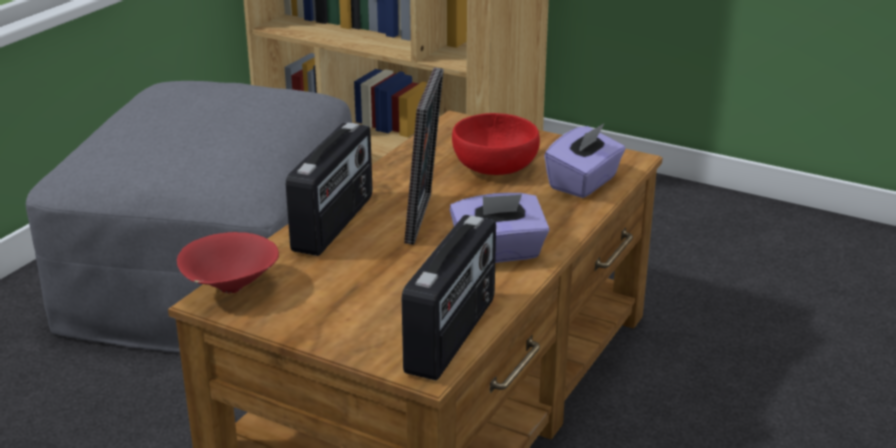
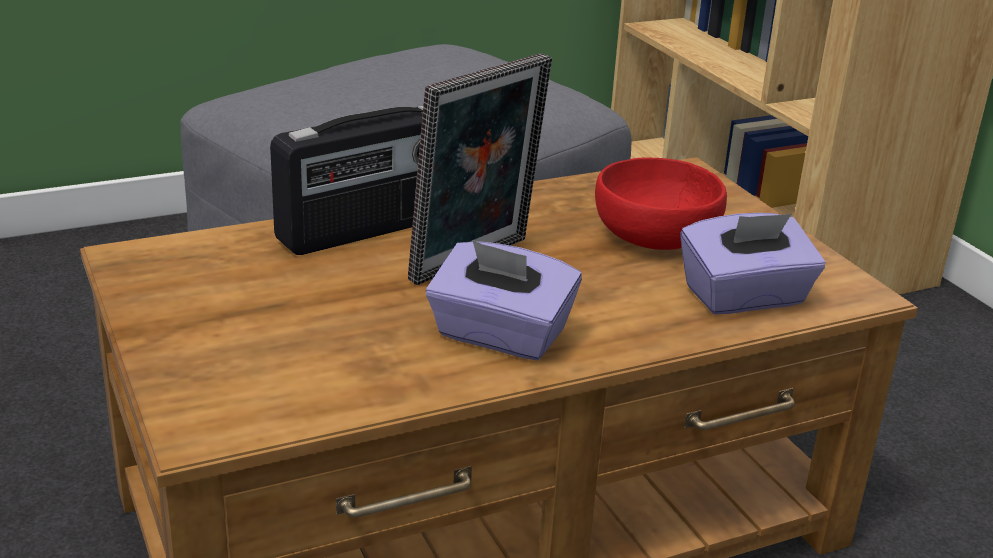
camera: 35 degrees right, 0 degrees up
(229, 289) = (159, 252): red bowl -> none
(453, 335) = (291, 407): radio -> none

